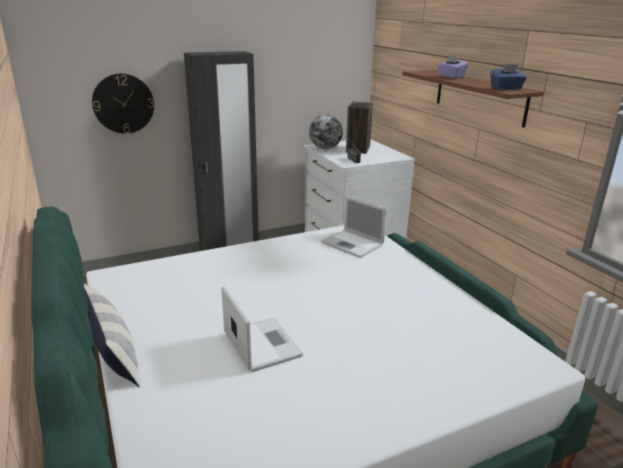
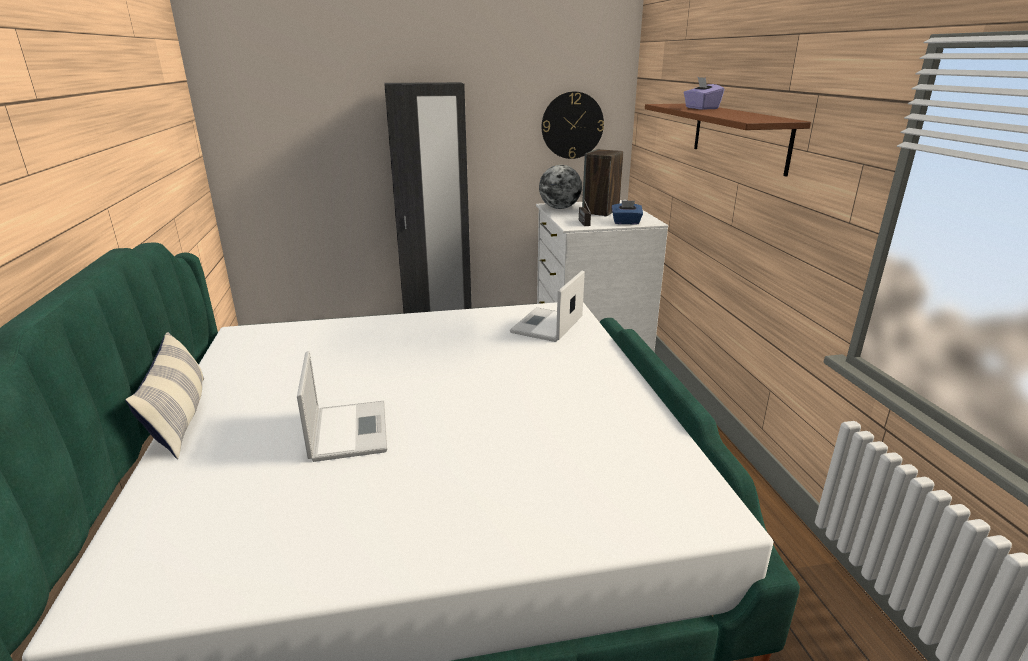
camera: 15 degrees right, 0 degrees up
(123, 103) = (313, 142): wall clock -> wall clock (572, 125)
(353, 244) = (546, 326): laptop -> laptop turned 60 degrees clockwise
(506, 88) = (757, 118): blue tissue box -> blue tissue box (626, 222)

